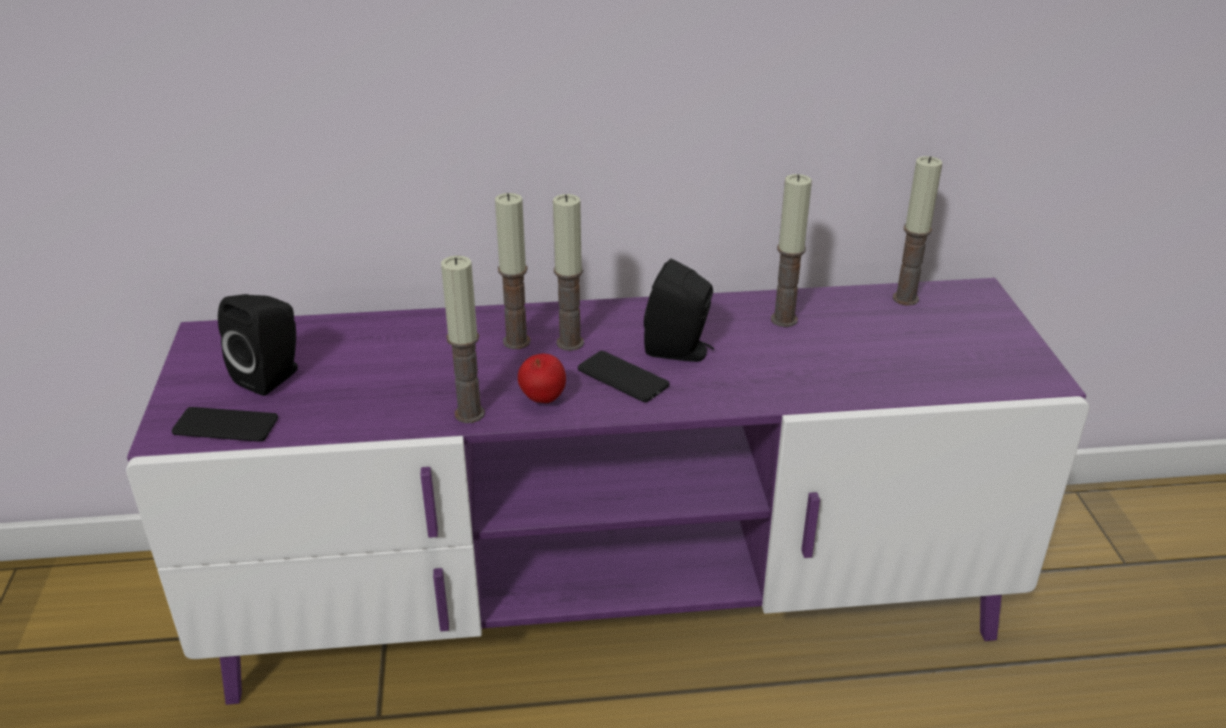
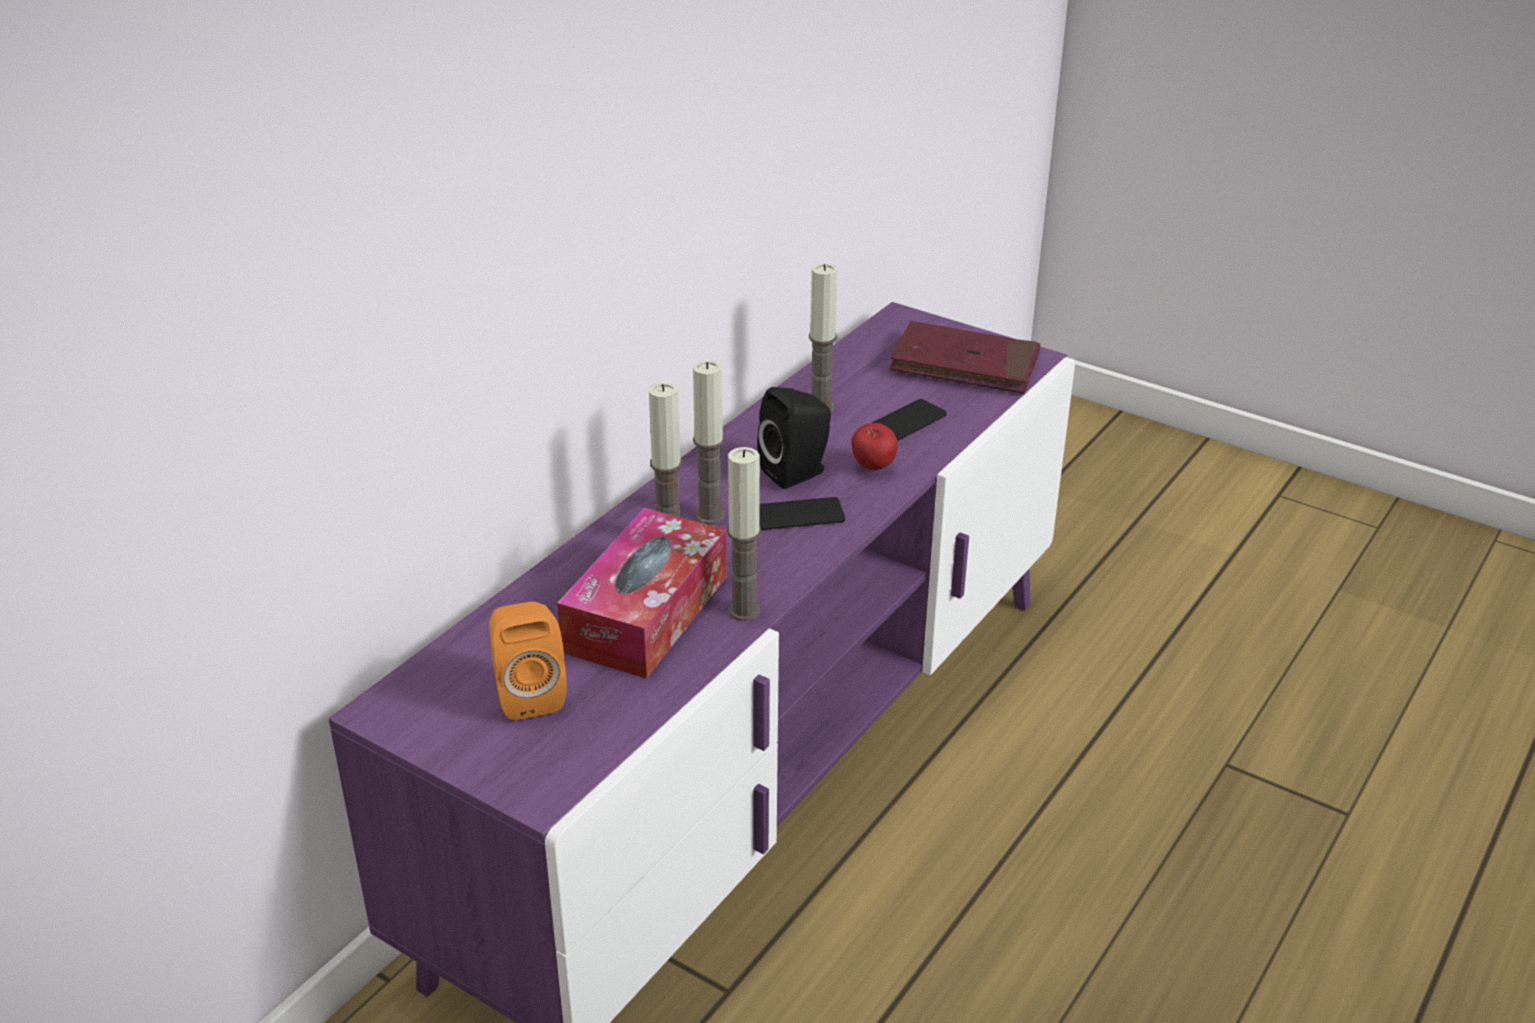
camera: 50 degrees left, 0 degrees up
(225, 426) = (576, 753): phone -> phone (905, 423)
(272, 376) = (528, 694): black speaker -> orange speaker
(416, 376) = (646, 614): none -> tissue box
(542, 400) = (774, 567): apple -> apple (872, 468)
(905, 298) = (867, 347): candle -> none
(966, 352) = (965, 364): none -> red book

